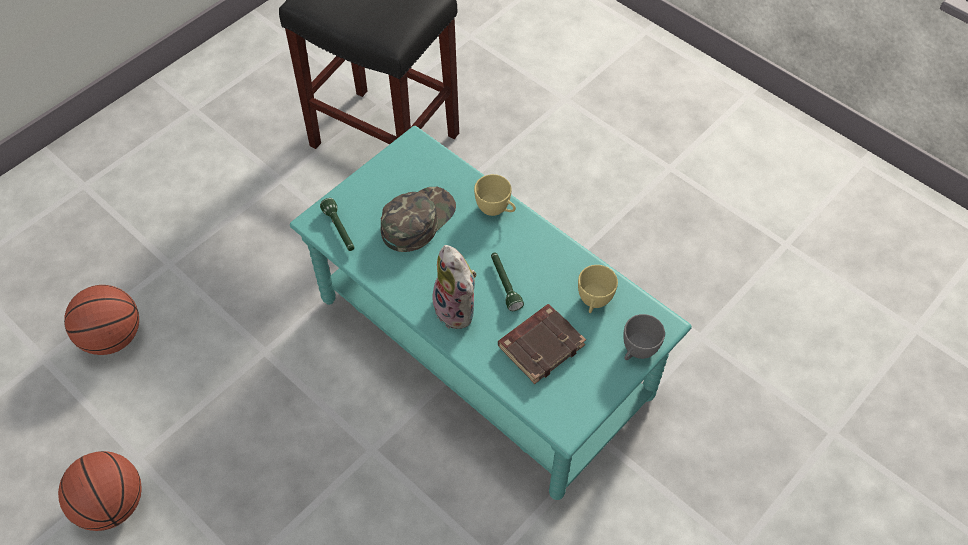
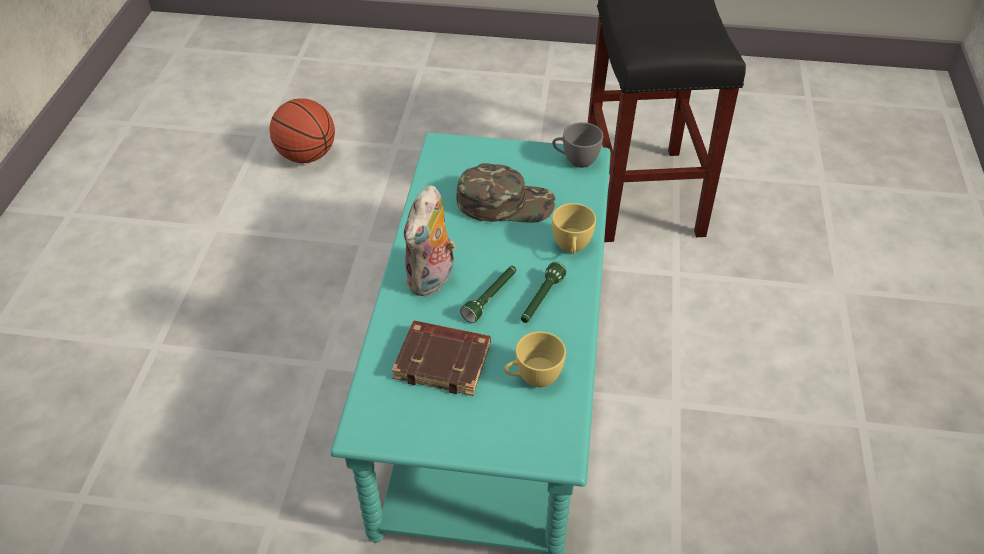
camera: 55 degrees right, 10 degrees down
(112, 504) = (166, 238): basketball -> none
(340, 230) = (447, 163): green flashlight -> green flashlight (541, 300)
(637, 351) = (504, 446): grey cup -> grey cup (575, 160)

